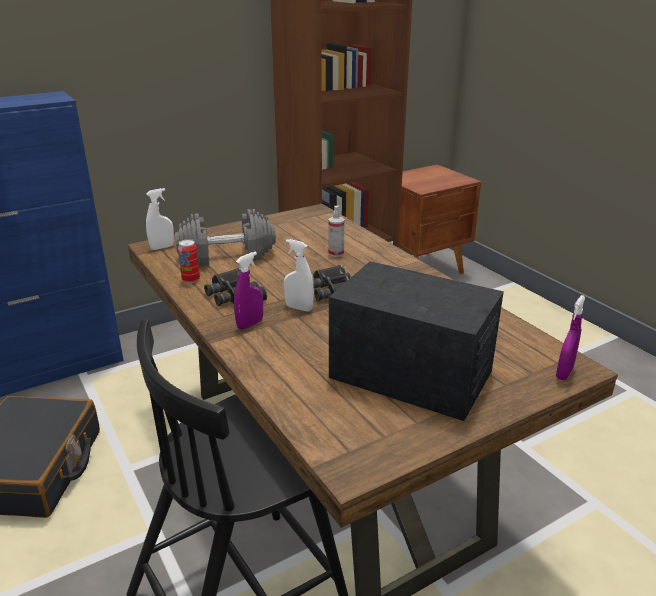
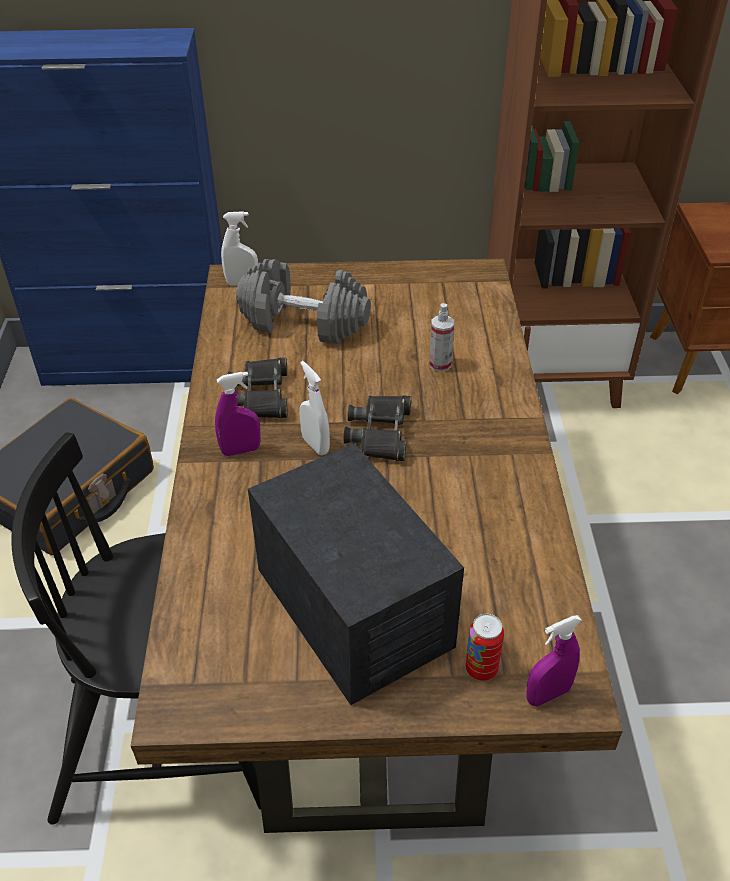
camera: 30 degrees right, 15 degrees up
(191, 280) = (232, 352): can -> can (481, 669)

